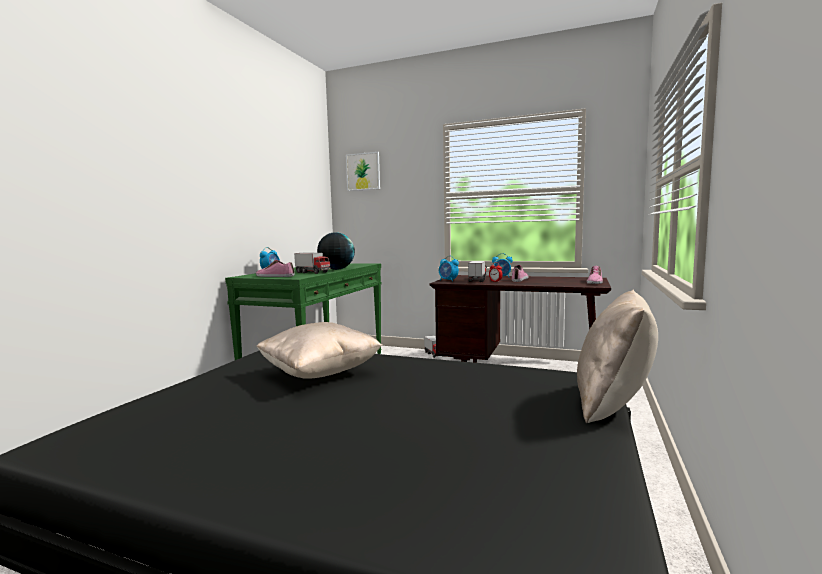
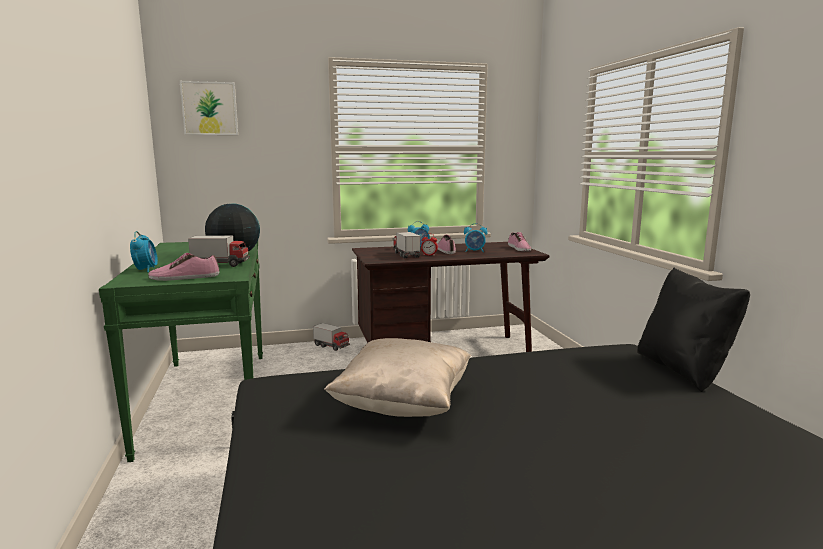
camera: 35 degrees left, 5 degrees up
(448, 280) = (375, 258): alarm clock -> alarm clock (475, 251)
(613, 404) = (683, 370): beige pillow -> black pillow

